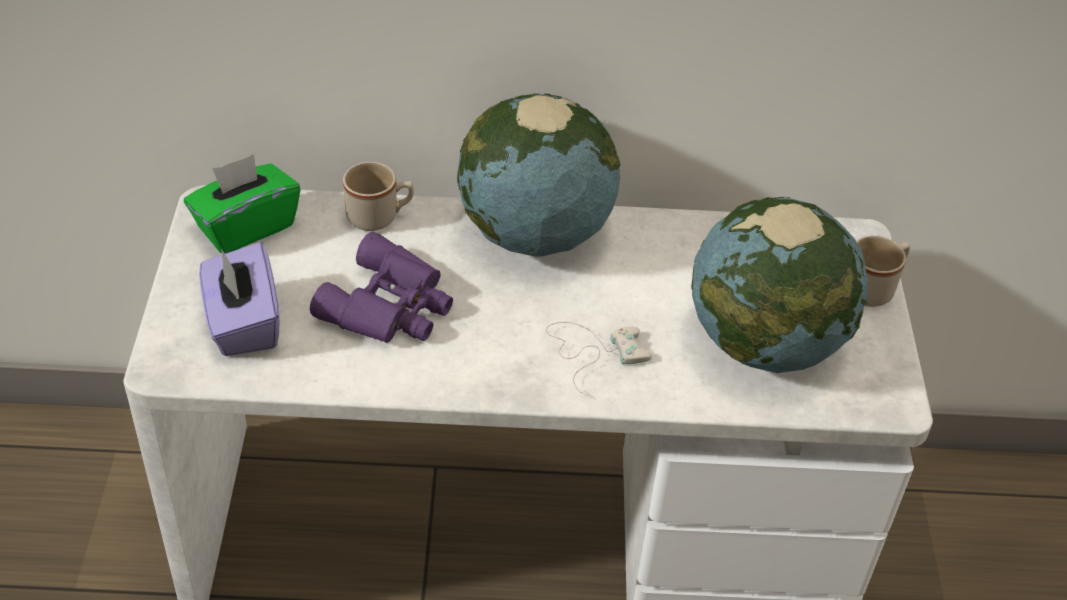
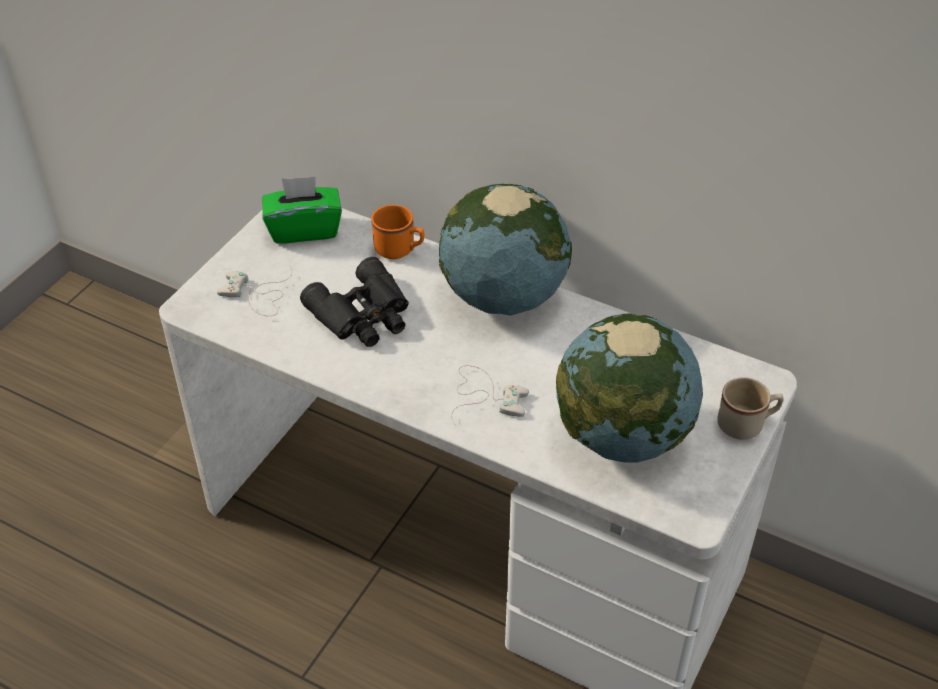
camera: 30 degrees right, 0 degrees up
(243, 323) = (257, 295): purple tissue box -> white game controller
(379, 217) = (400, 250): beige mug -> orange mug
(391, 306) = (363, 315): purple binoculars -> black binoculars

